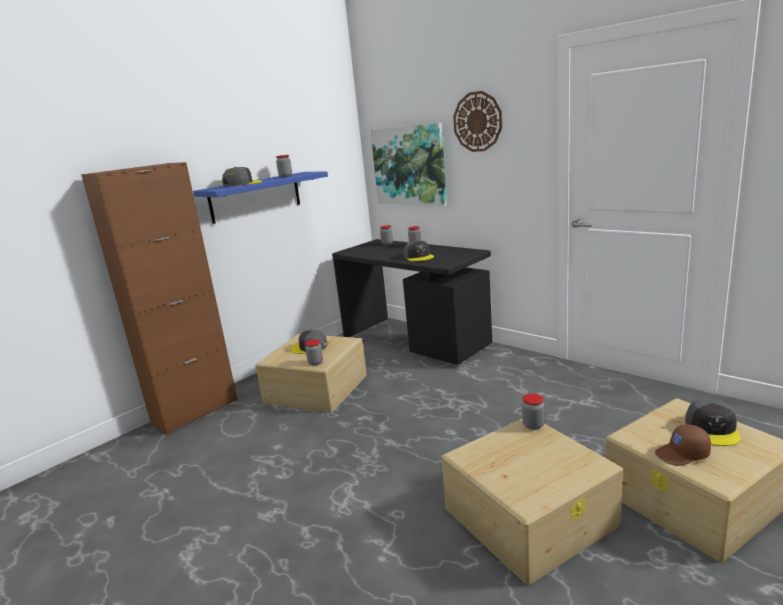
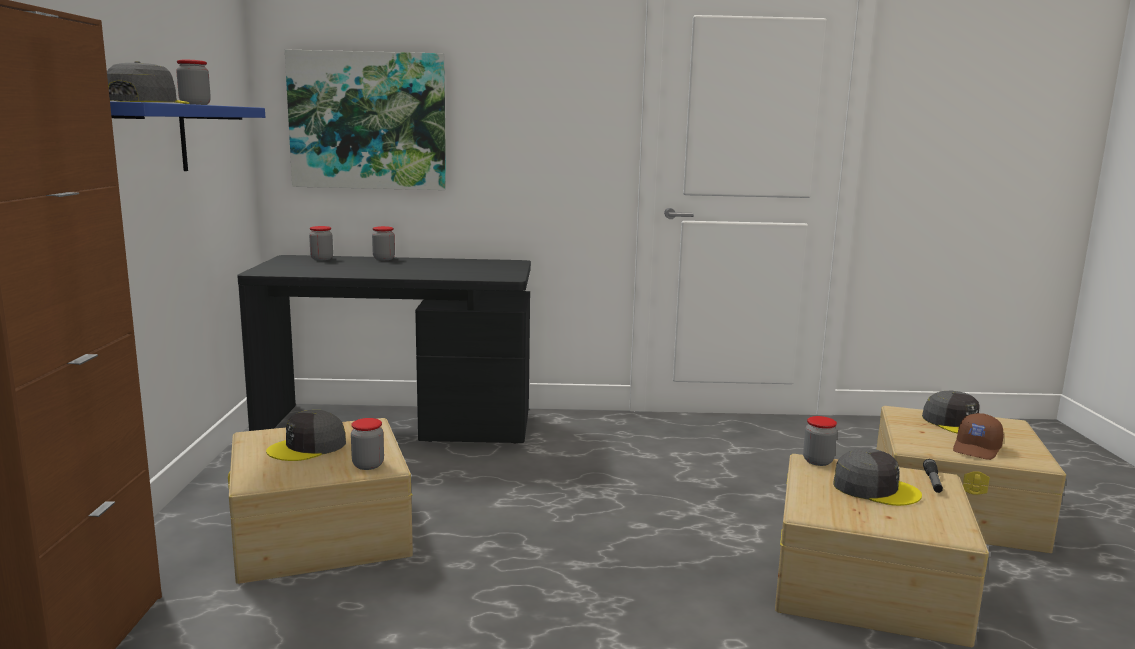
camera: 45 degrees left, 5 degrees down
(418, 257) = (434, 271): grey cap -> grey cap (875, 488)
(477, 122) = (513, 59): wall clock -> none
(586, 465) = (932, 482): none -> flashlight

